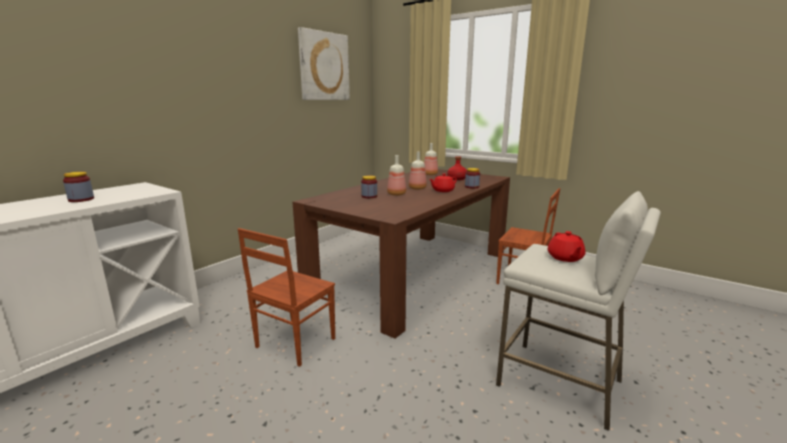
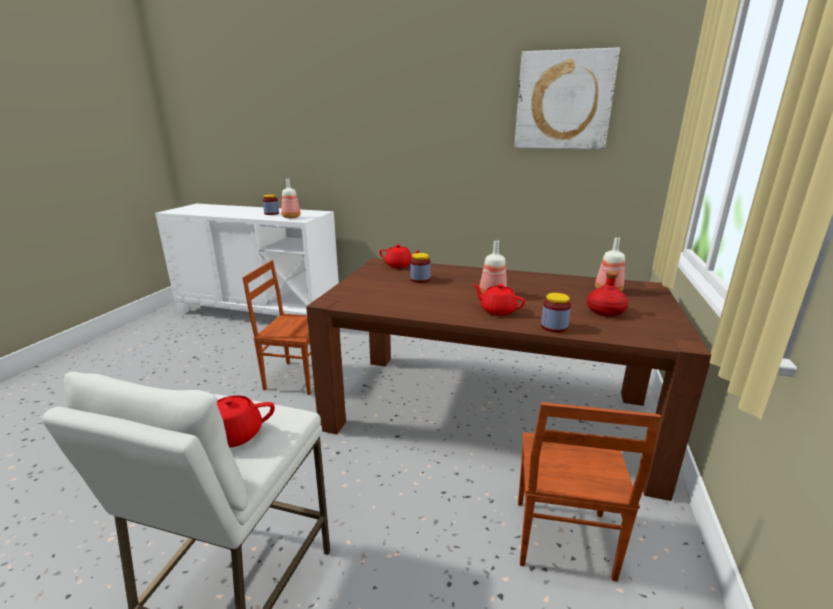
camera: 70 degrees right, 5 degrees up
(327, 197) = (399, 265): none -> red teapot
(397, 194) = (444, 289): bottle -> bottle (291, 217)

